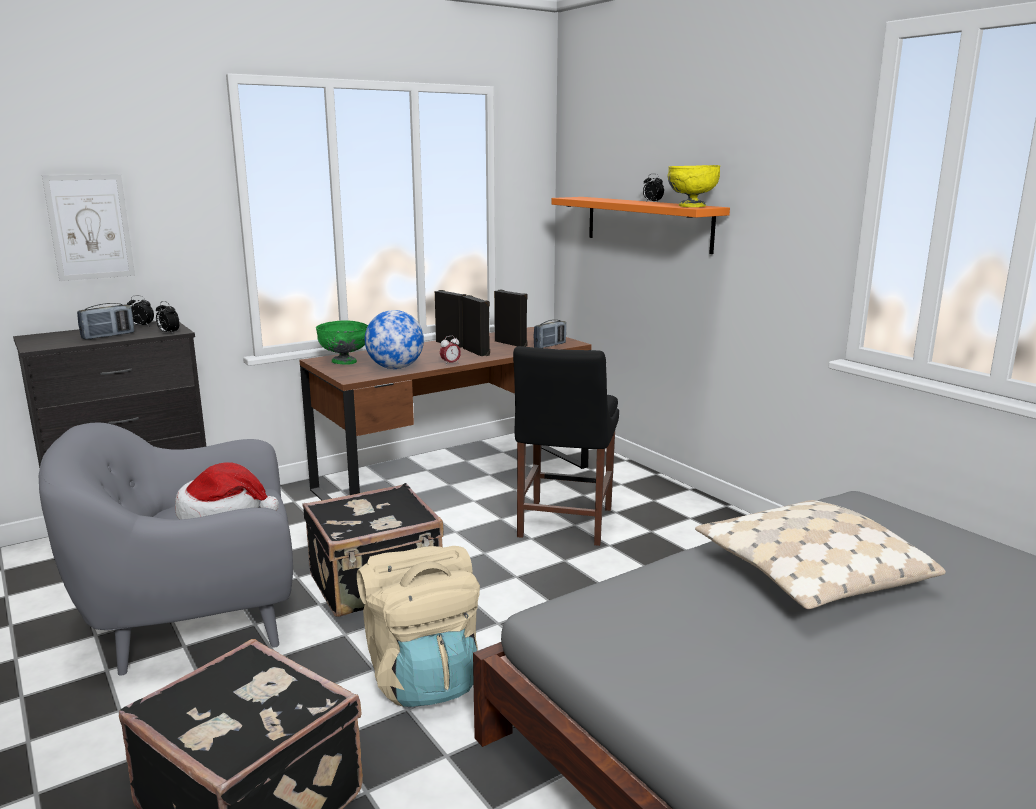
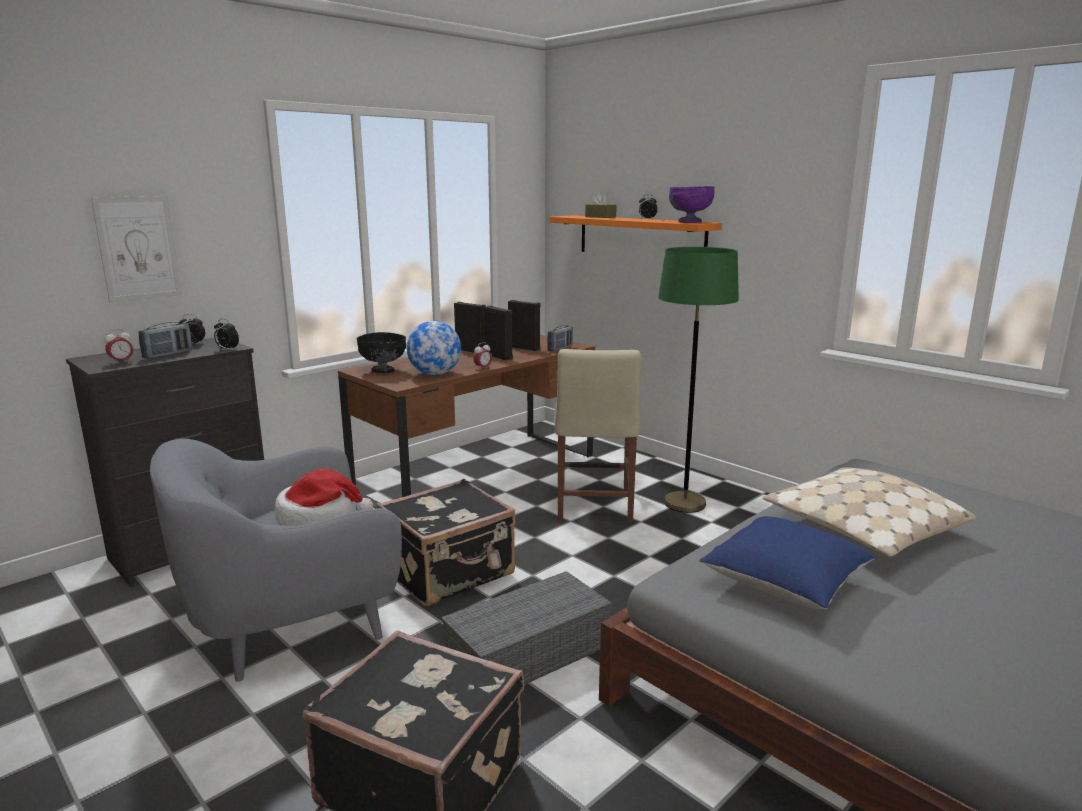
camera: 10 degrees left, 0 degrees up
(59, 342) = (121, 362): none -> alarm clock
(344, 362) = (383, 371): green bowl -> black bowl
(423, 677) = (529, 652): beige backpack -> grey storage box
(563, 525) = (593, 507): black chair -> beige chair
(605, 199) = (600, 217): none -> brown tissue box
(669, 529) = (685, 504): none -> green floor lamp
(678, 629) = (785, 583): none -> blue pillow
(691, 206) = (689, 222): yellow bowl -> purple bowl

